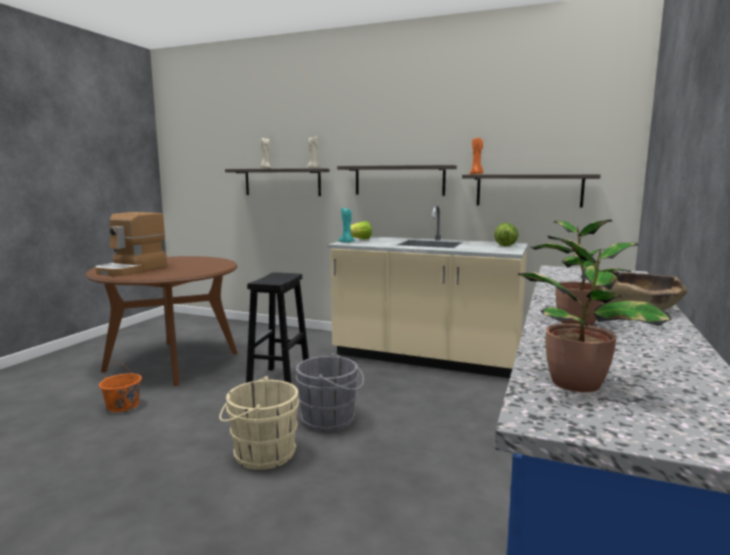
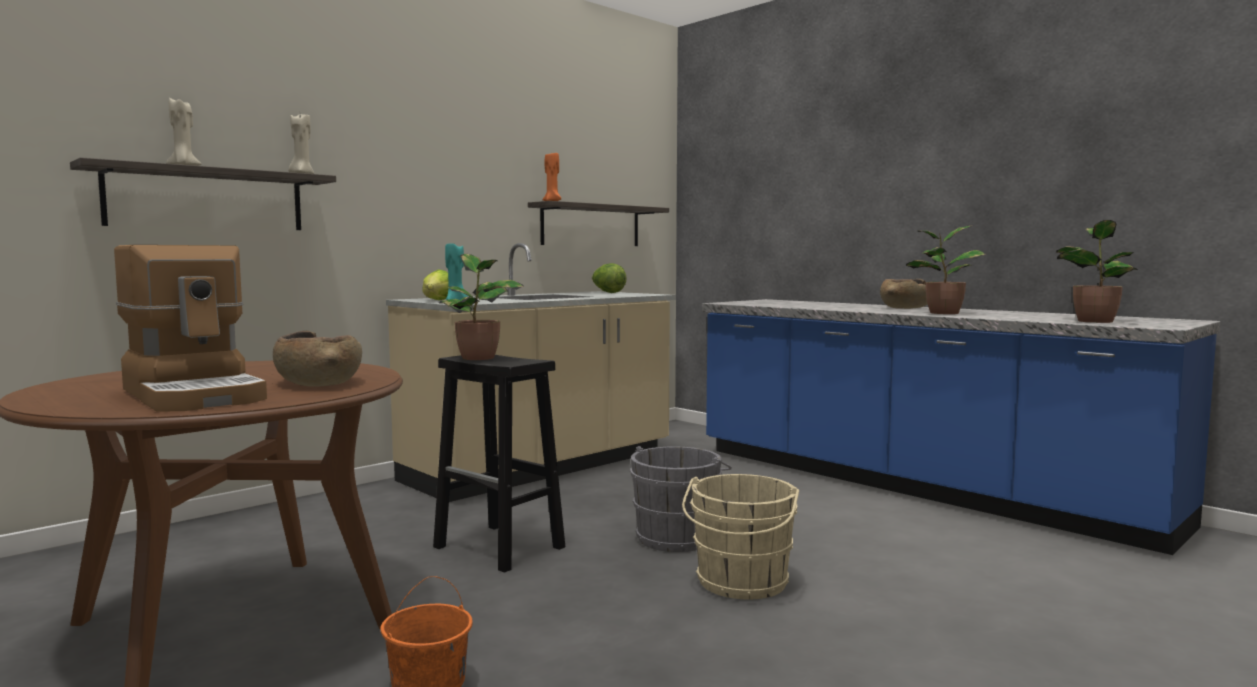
camera: 65 degrees left, 5 degrees down
(166, 273) = (318, 382): none -> brown bowl
(276, 276) = (480, 358): none -> potted plant
(399, 180) = (440, 206): shelf -> none

